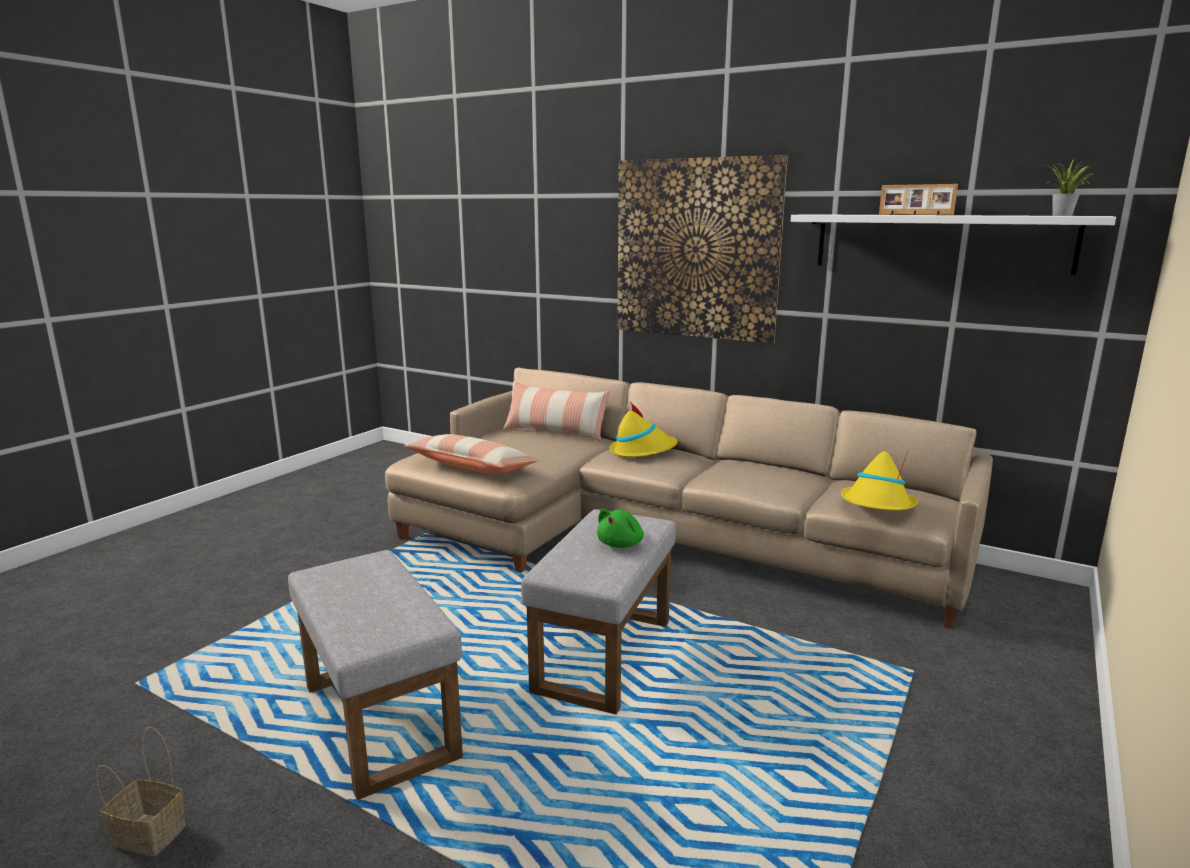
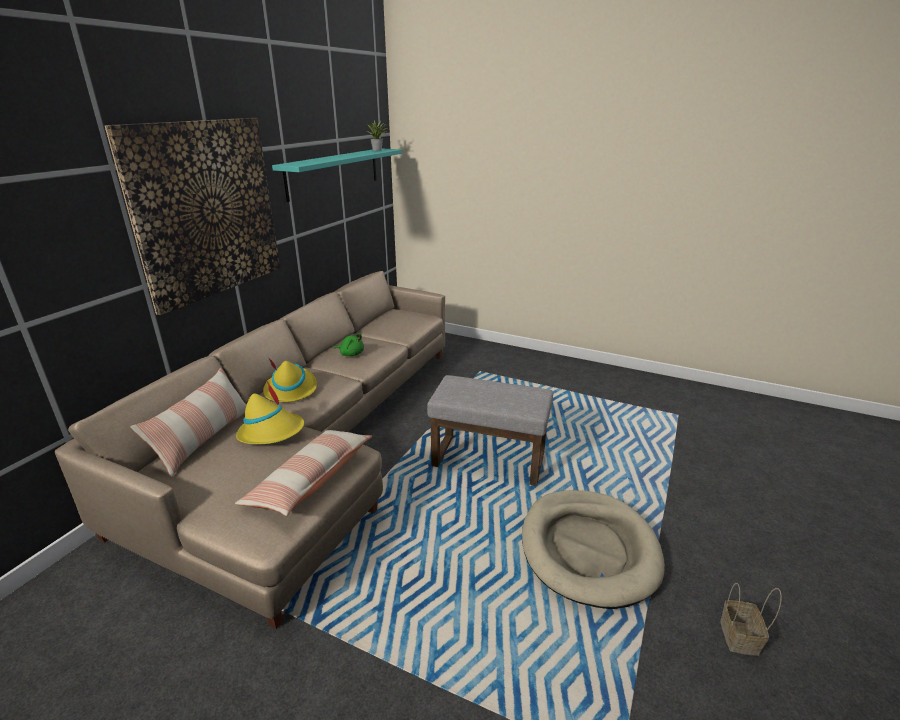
camera: 95 degrees left, 10 degrees up
(382, 722) = (589, 549): grey ottoman -> beige dog bed
(621, 544) = (488, 389): green plush toy -> green plush toy (351, 354)
(877, 505) = (413, 322): yellow hat -> yellow hat (272, 432)
(915, 214) = (329, 157): picture frame -> none
(940, 242) = (334, 173): white shelf -> turquoise shelf

